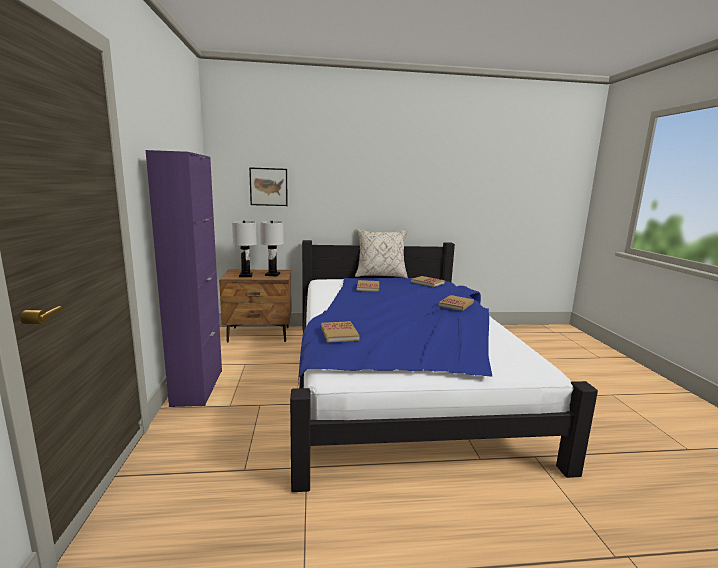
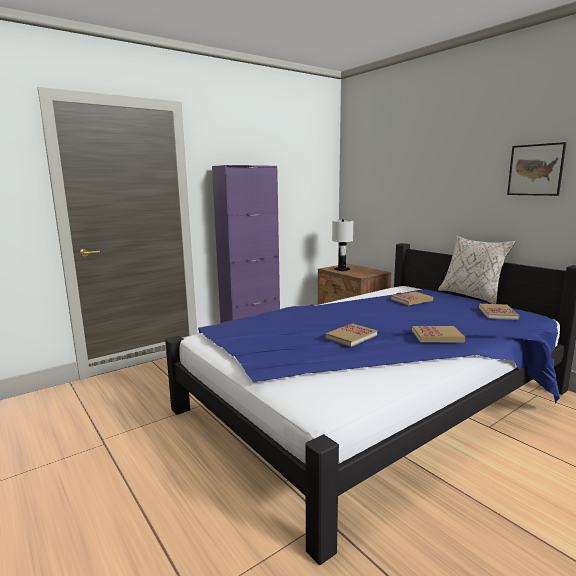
camera: 60 degrees right, 0 degrees up
(268, 187) = (379, 188): picture -> picture (535, 170)
(273, 274) = (362, 273): white table lamp -> none
(339, 333) = (267, 318): book -> book (351, 337)

